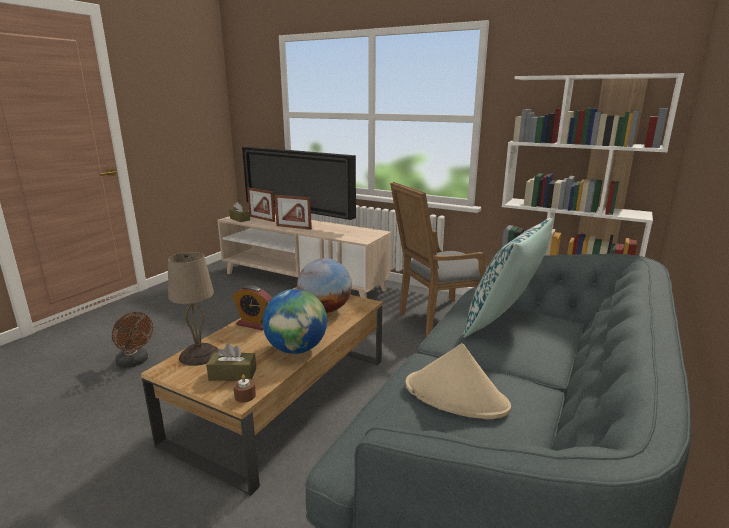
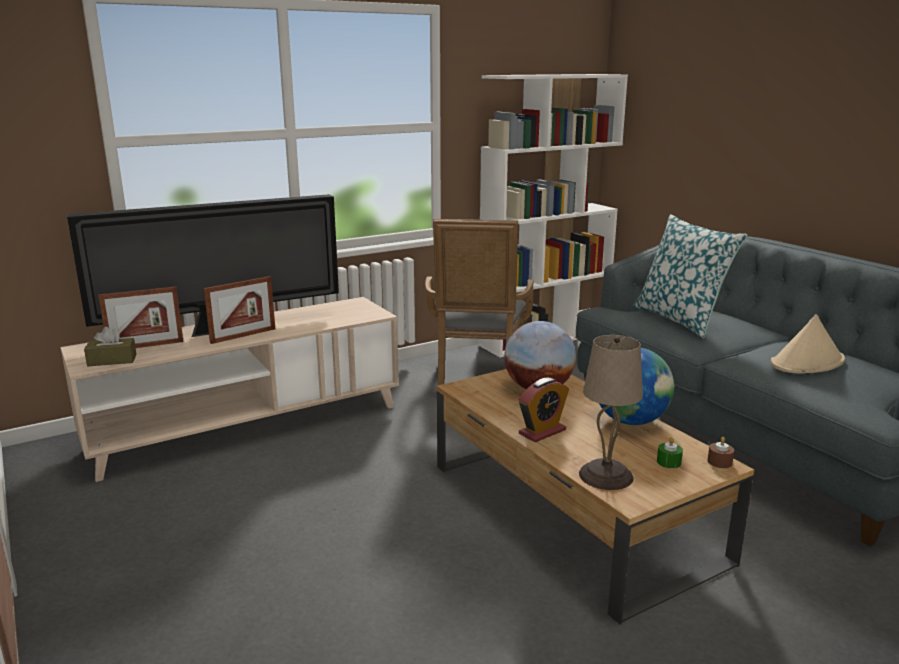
camera: 60 degrees left, 0 degrees up
(135, 362) = (357, 625): brown fan -> none
(232, 374) = (669, 462): brown tissue box -> green candle

